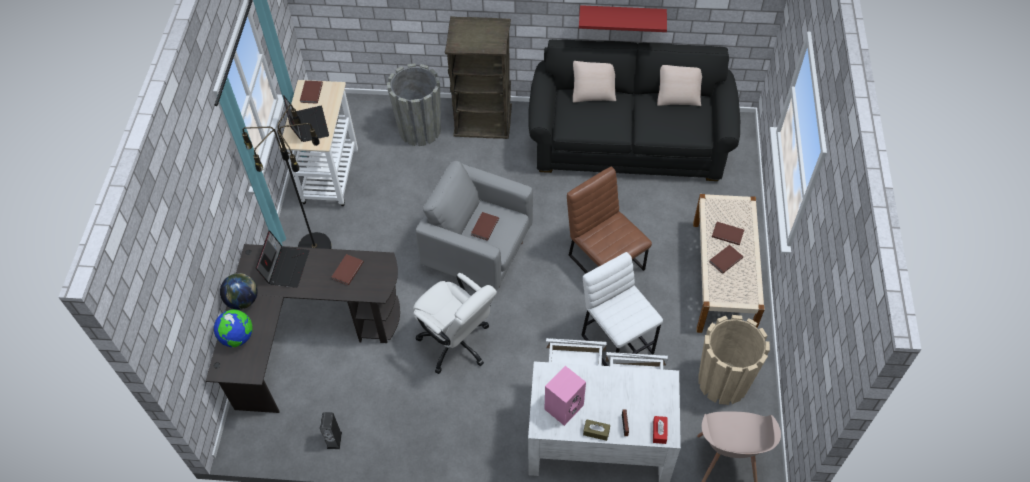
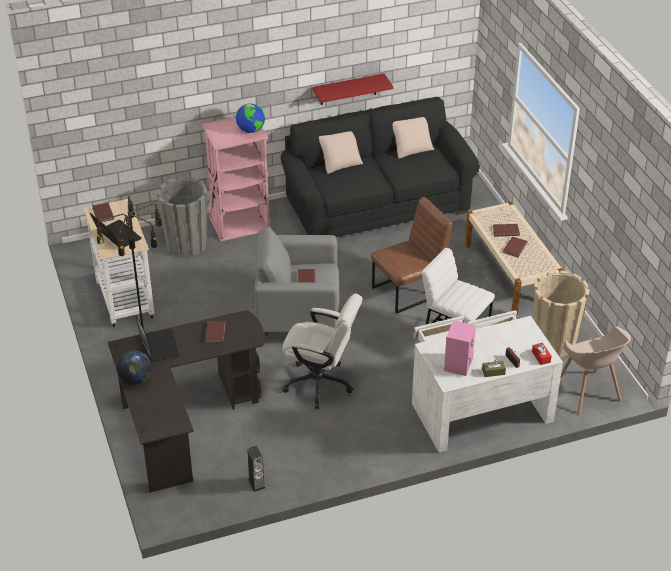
camera: 25 degrees left, 15 degrees down
(238, 337) = (149, 405): globe -> globe (251, 130)
(483, 120) = (240, 223): brown bookcase -> pink bookcase
(605, 260) = (409, 291): brown chair -> brown chair turned 120 degrees clockwise

